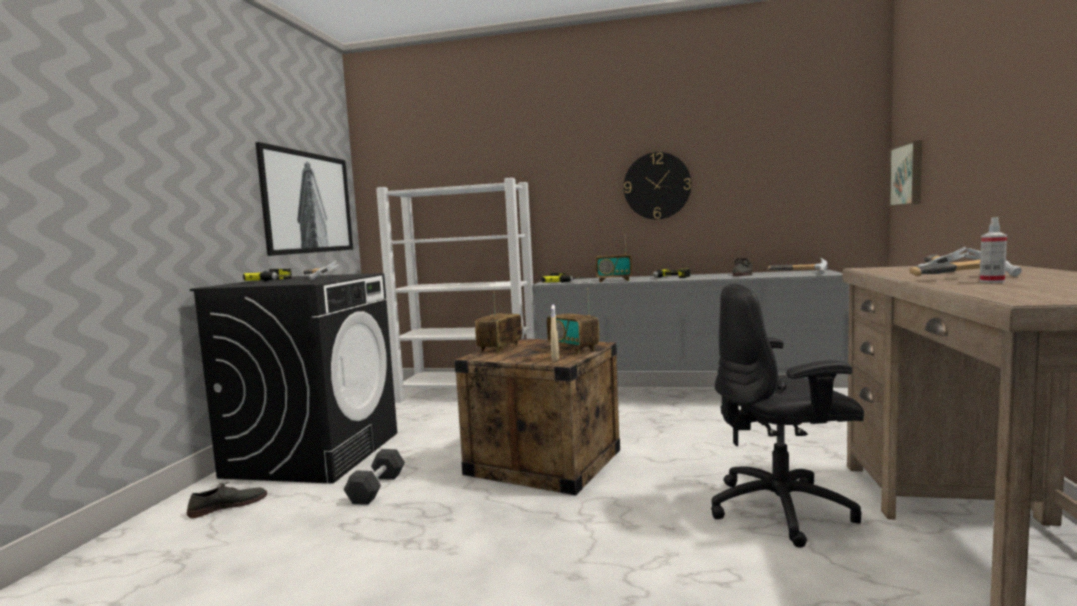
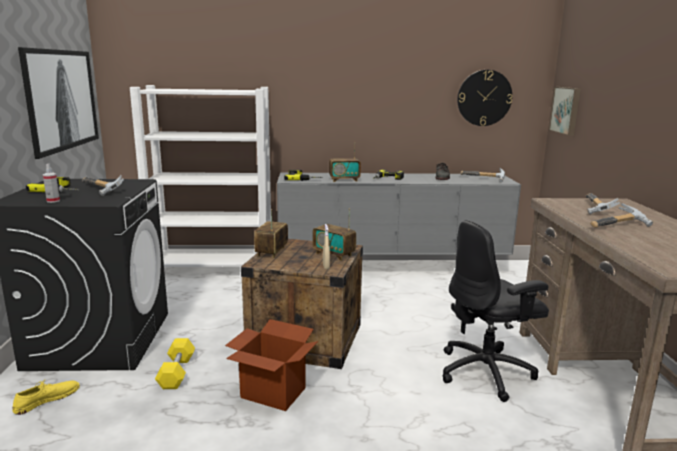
camera: 15 degrees left, 10 degrees up
(228, 506) = (47, 399): grey shoe -> yellow shoe
(376, 488) = (176, 372): black dumbbell -> yellow dumbbell
(477, 515) = (272, 393): none -> cardboard box
(657, 186) = (378, 99): wall clock -> wall clock (484, 98)
(992, 281) = (639, 235): spray bottle -> spray bottle (53, 201)

